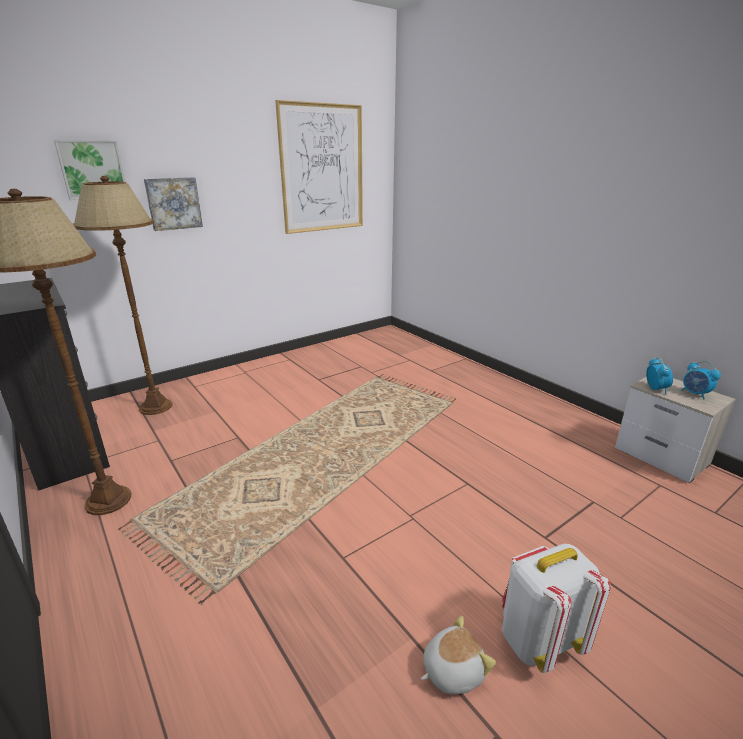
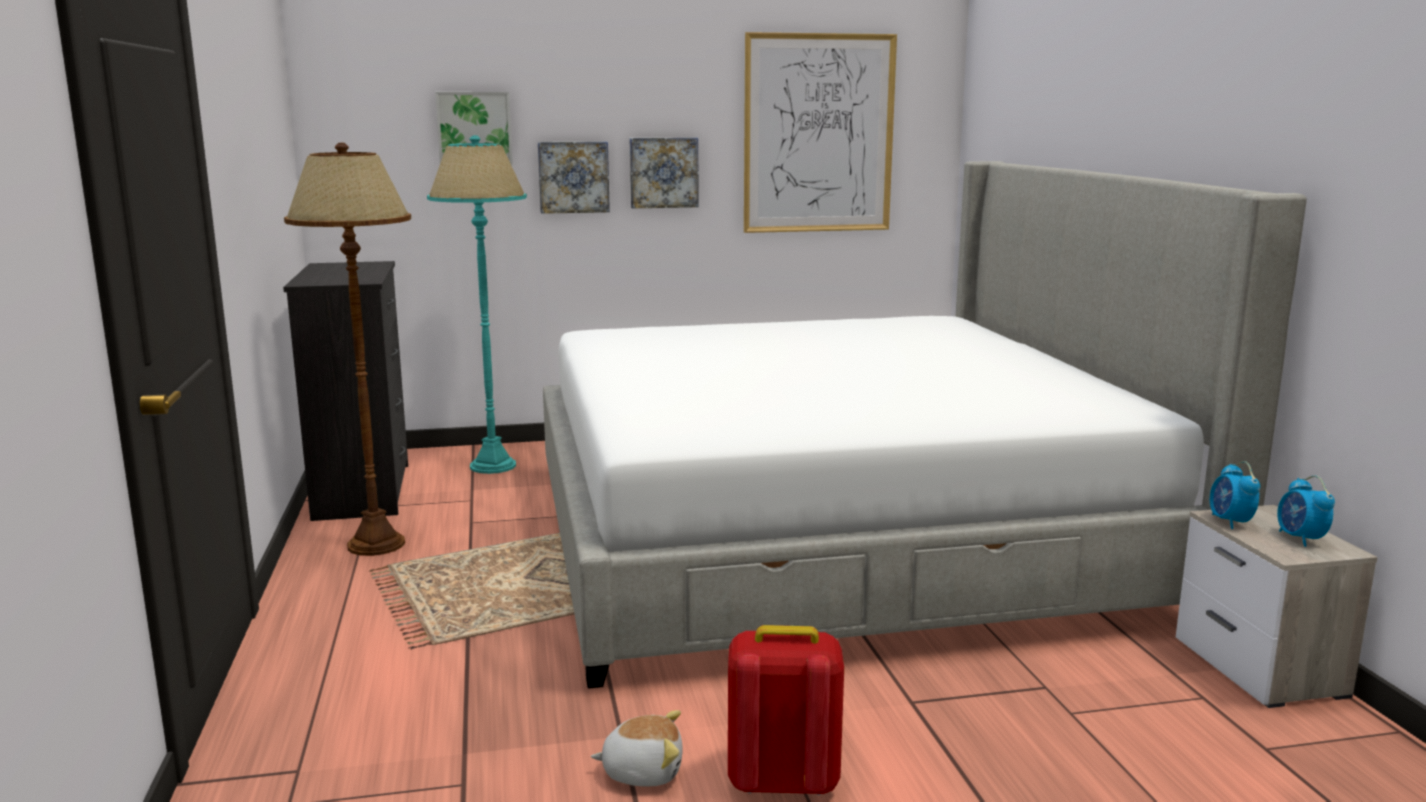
camera: 25 degrees right, 10 degrees down
(155, 407) = (492, 466): brown floor lamp -> turquoise floor lamp
(233, 197) = (663, 172): none -> picture
(404, 417) = (836, 536): none -> bed
(538, 640) = (782, 781): white backpack -> red backpack
(655, 389) = (1230, 522): alarm clock -> alarm clock turned 150 degrees clockwise

